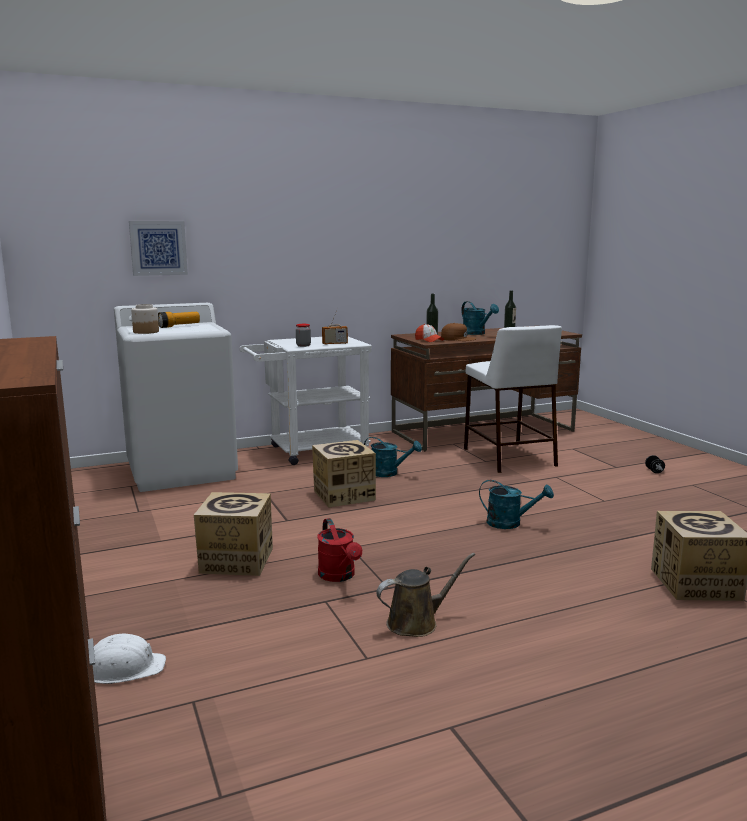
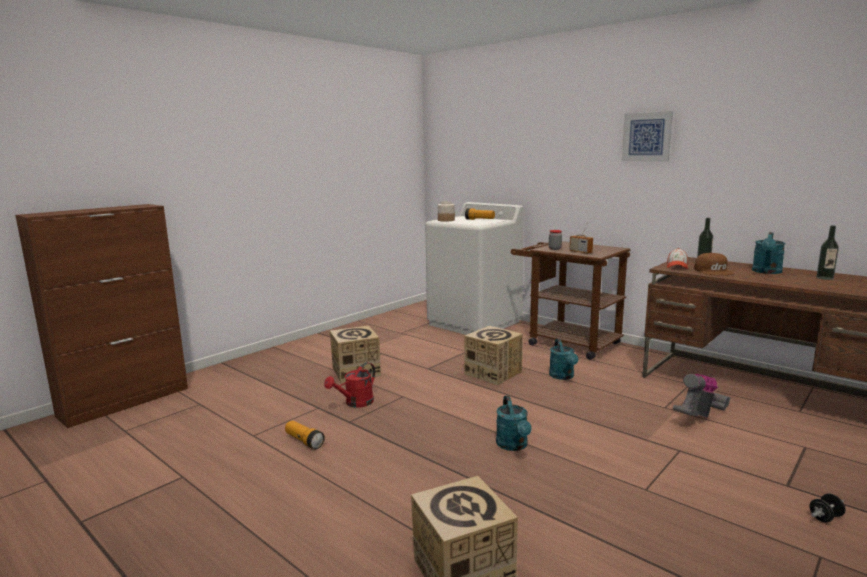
camera: 65 degrees right, 0 degrees up
(124, 668) = (226, 382): white hard hat -> none
(158, 248) = (497, 163): picture -> picture (647, 137)
(309, 452) = (566, 342): white cart -> brown cart
(417, 622) = (304, 441): brown watering can -> flashlight
(508, 457) = (699, 415): white stool -> vacuum cleaner

